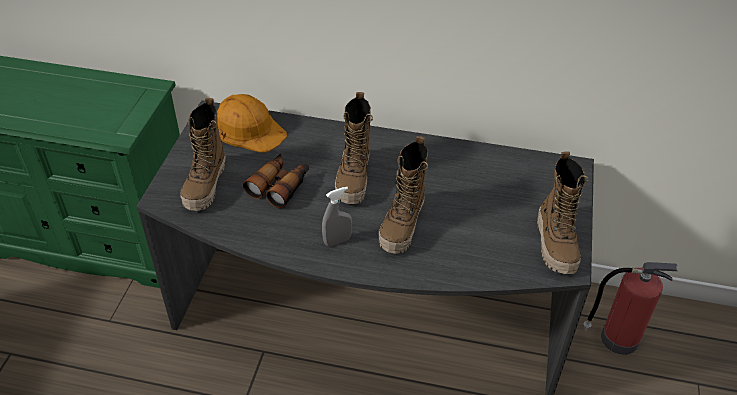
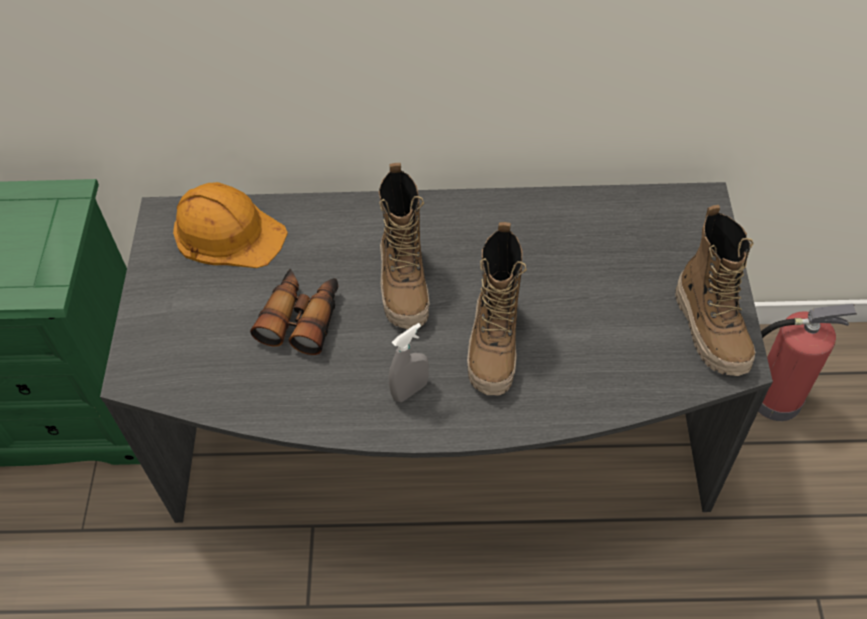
camera: 10 degrees left, 10 degrees up
(206, 186) = (194, 341): boot -> none

